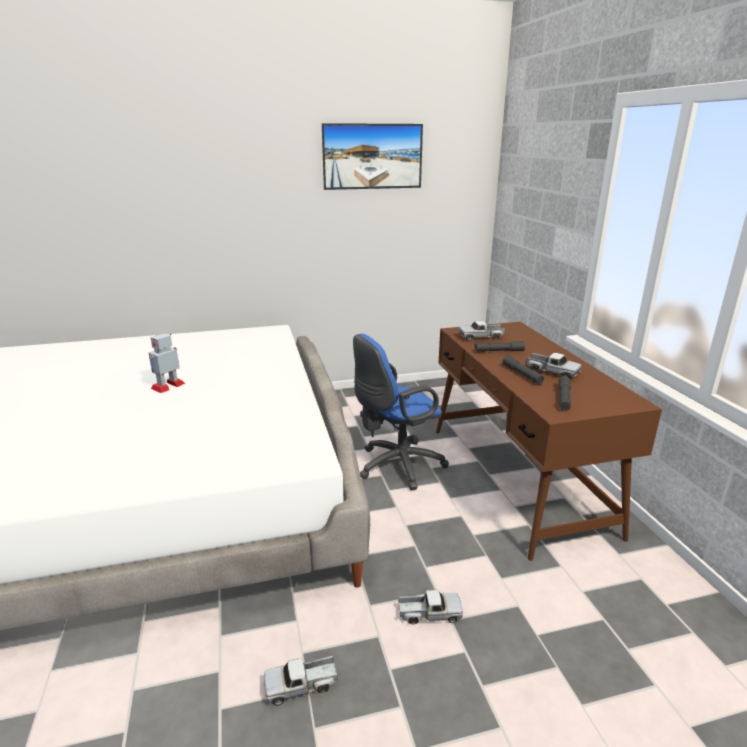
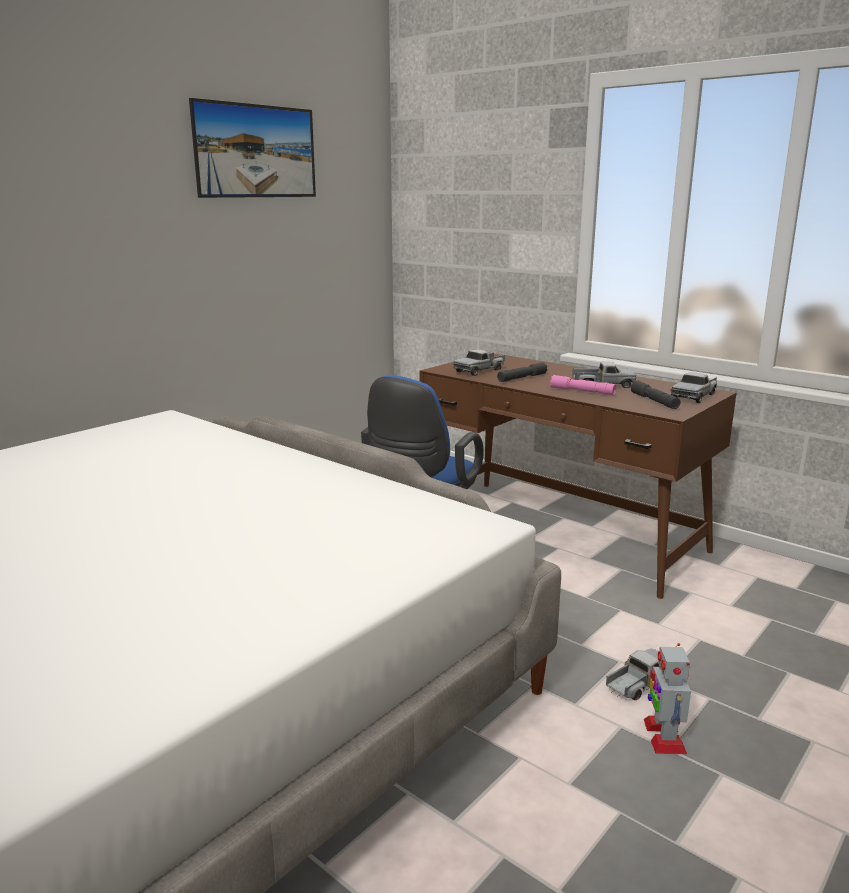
camera: 35 degrees left, 5 degrees down
(168, 386) = (119, 510): toy robot -> toy robot (664, 736)
(301, 685) = (610, 813): toy truck -> toy truck (694, 396)
(522, 374) = (582, 391): grey flashlight -> pink flashlight

